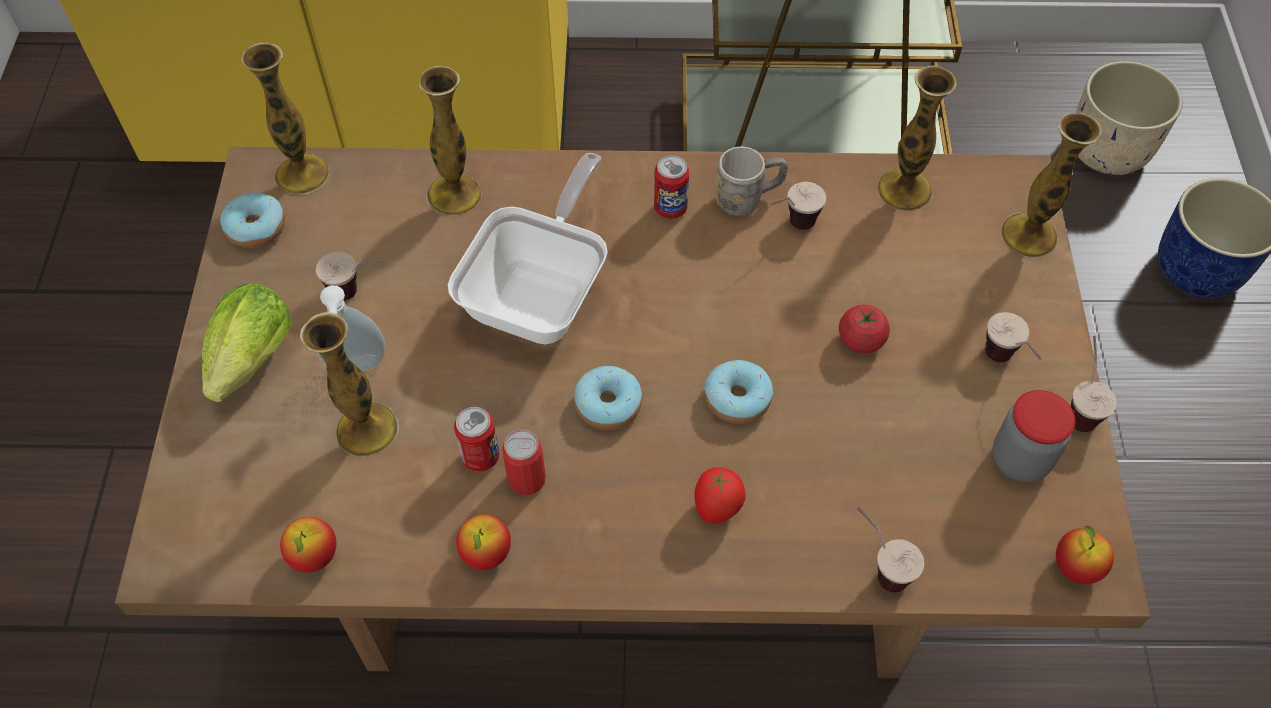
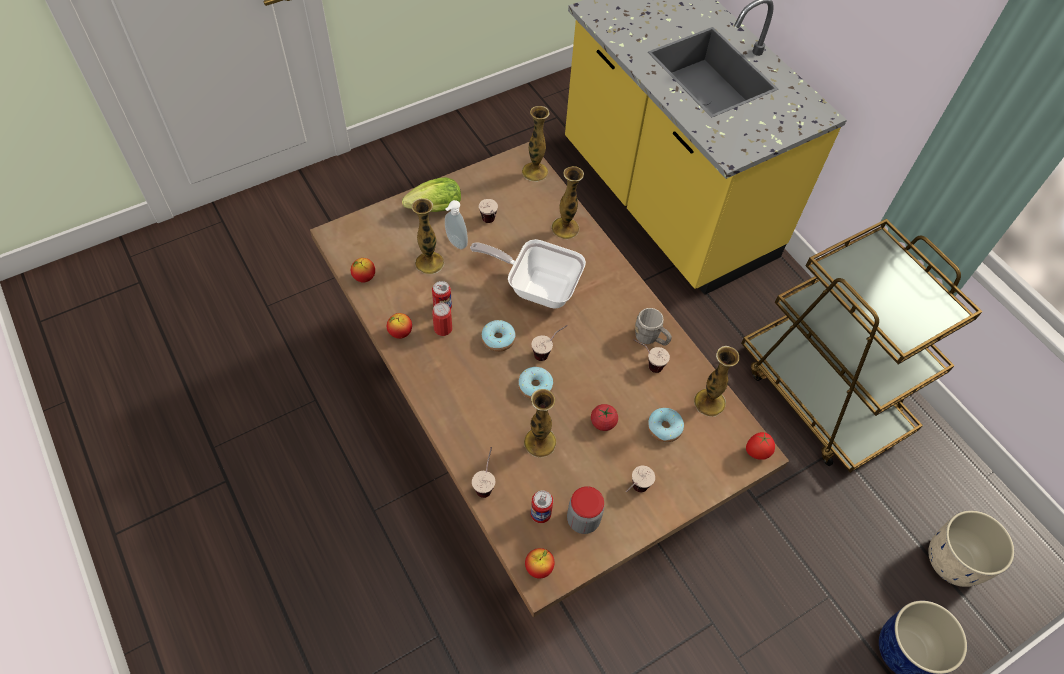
camera: 55 degrees right, 0 degrees up
(256, 228) = (497, 173): donut -> donut (664, 428)
(542, 294) = (537, 286): frying pan -> frying pan turned 150 degrees counterclockwise
(670, 208) = (620, 310): can -> can (540, 514)
(717, 508) = (474, 405): tomato -> tomato (756, 453)
(1028, 235) = (725, 471): vase -> vase (540, 442)
(1079, 405) = (634, 535): cup -> cup (548, 351)

